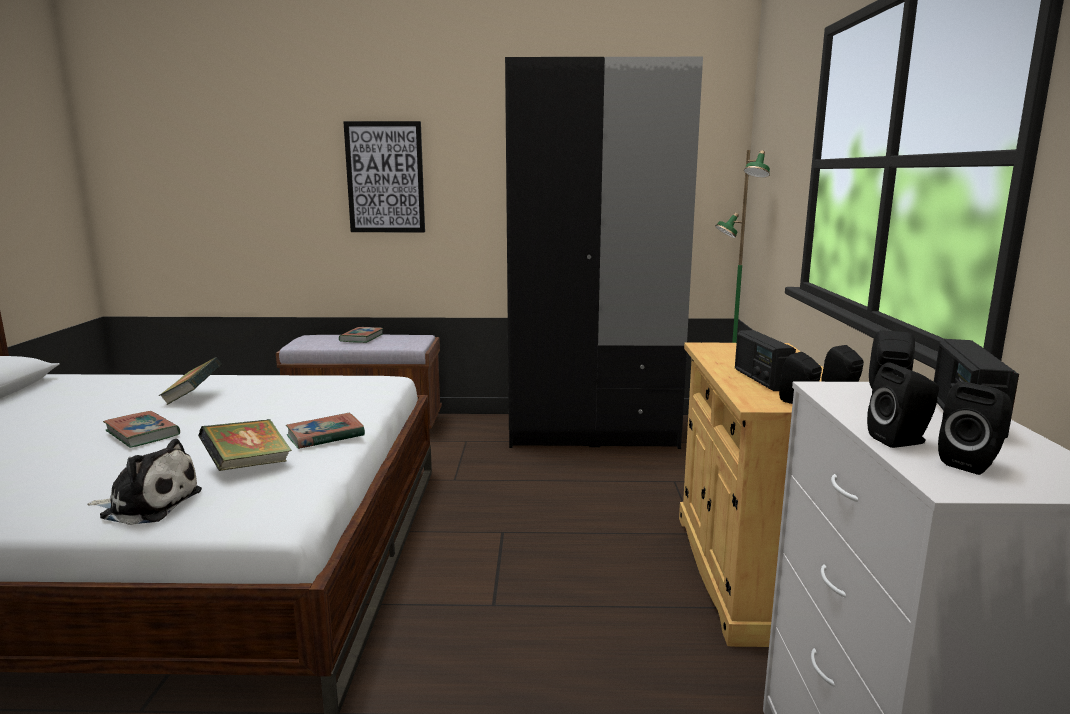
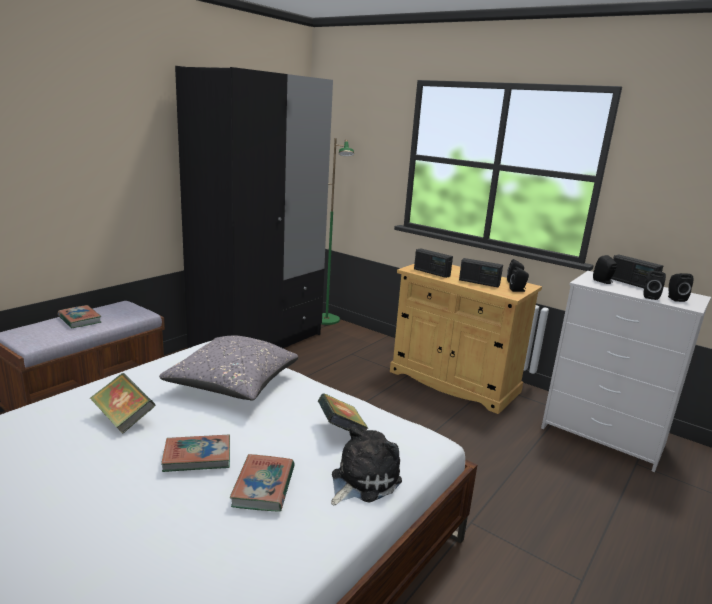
camera: 55 degrees left, 5 degrees up
(305, 406) = (233, 384): none -> grey pillow
(325, 436) = (312, 394): book -> book (263, 486)
(385, 177) = (67, 158): picture -> none
(724, 354) = (431, 272): none -> radio

